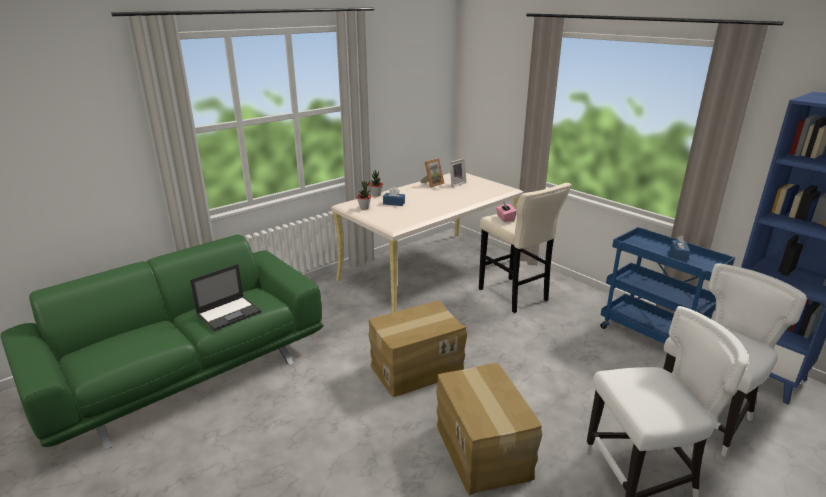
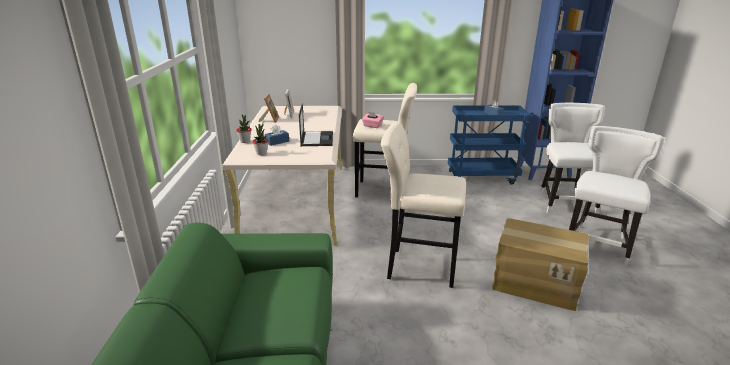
camera: 50 degrees left, 0 degrees up
(229, 313) = (291, 303): laptop -> laptop (317, 139)
(416, 368) = (418, 267): cardboard box -> beige stool

